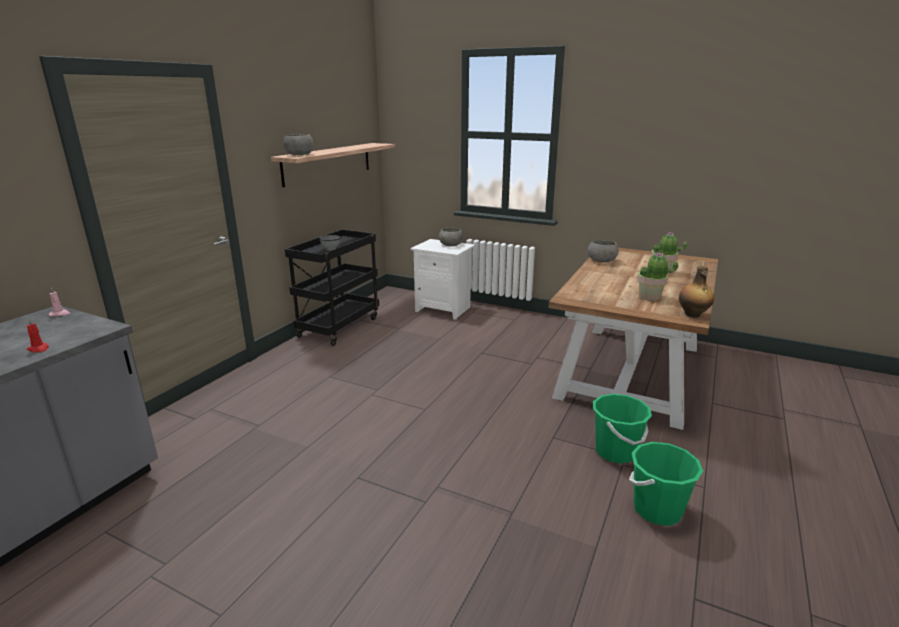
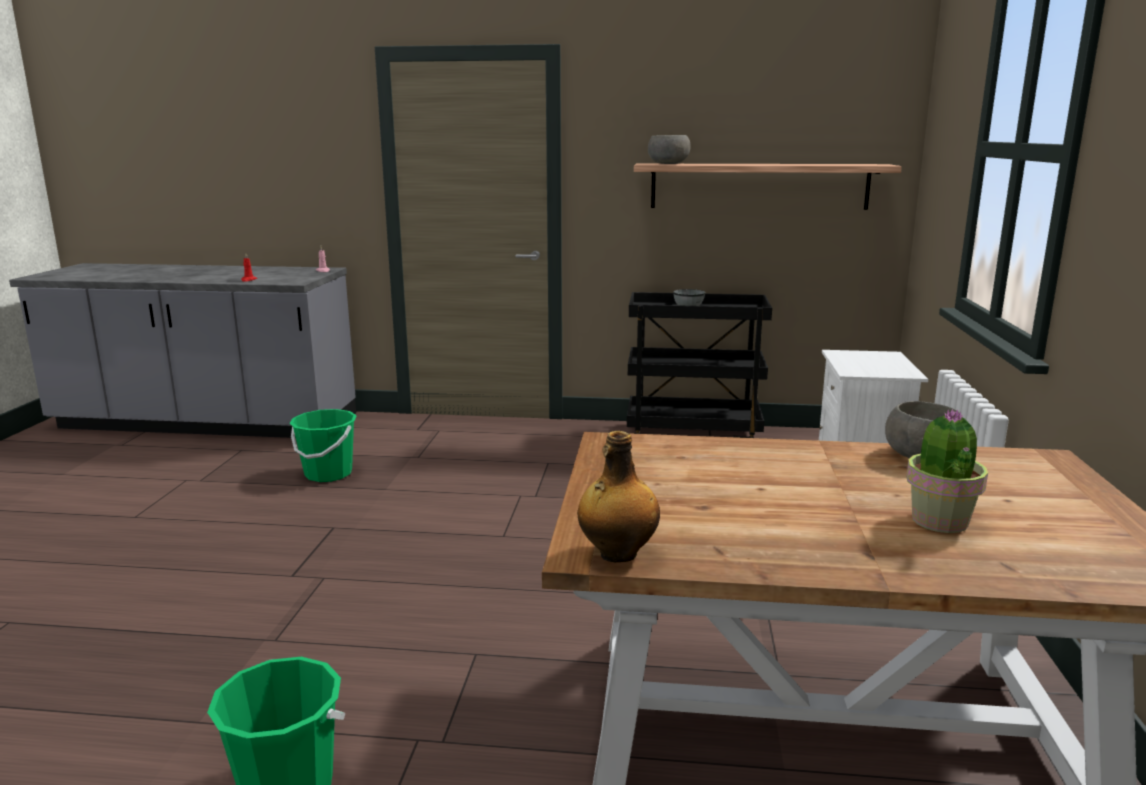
camera: 70 degrees right, 5 degrees down
(451, 245) = (888, 366): grey bowl -> none
(615, 452) = (456, 728): green bucket -> green bucket (328, 474)
(650, 297) = (701, 509): potted plant -> none

